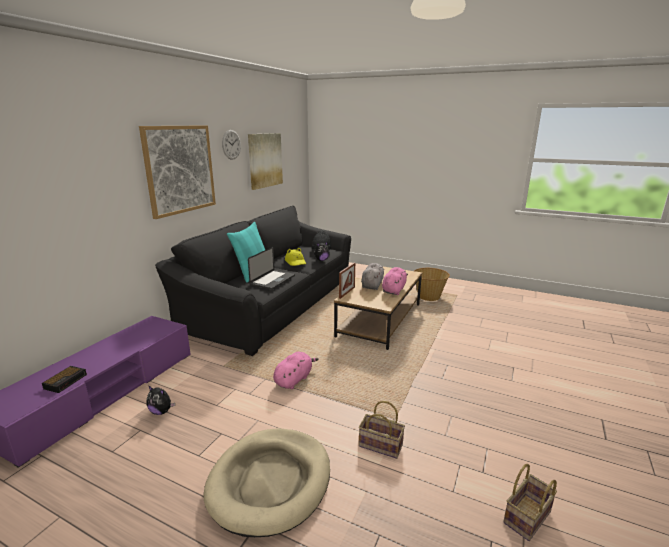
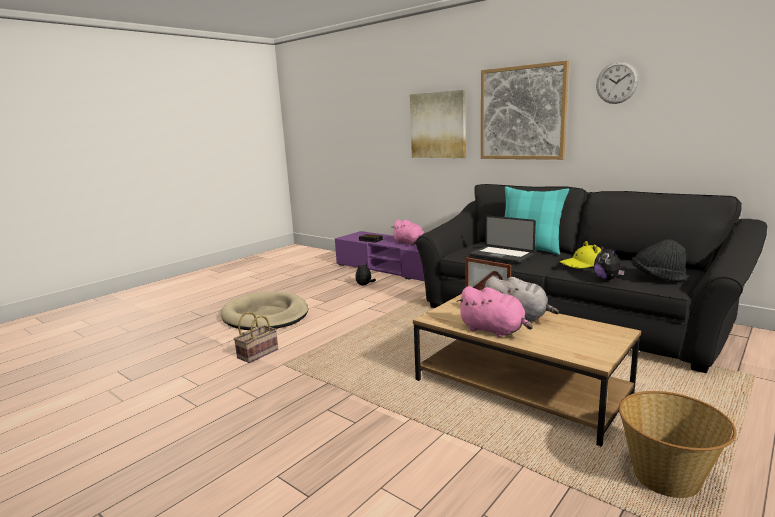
camera: 105 degrees right, 5 degrees down
(265, 160) = (706, 107): picture -> picture (438, 125)
(294, 379) = (379, 324): pink plush toy -> pink plush toy (409, 243)
(527, 518) = (120, 401): basket -> none

